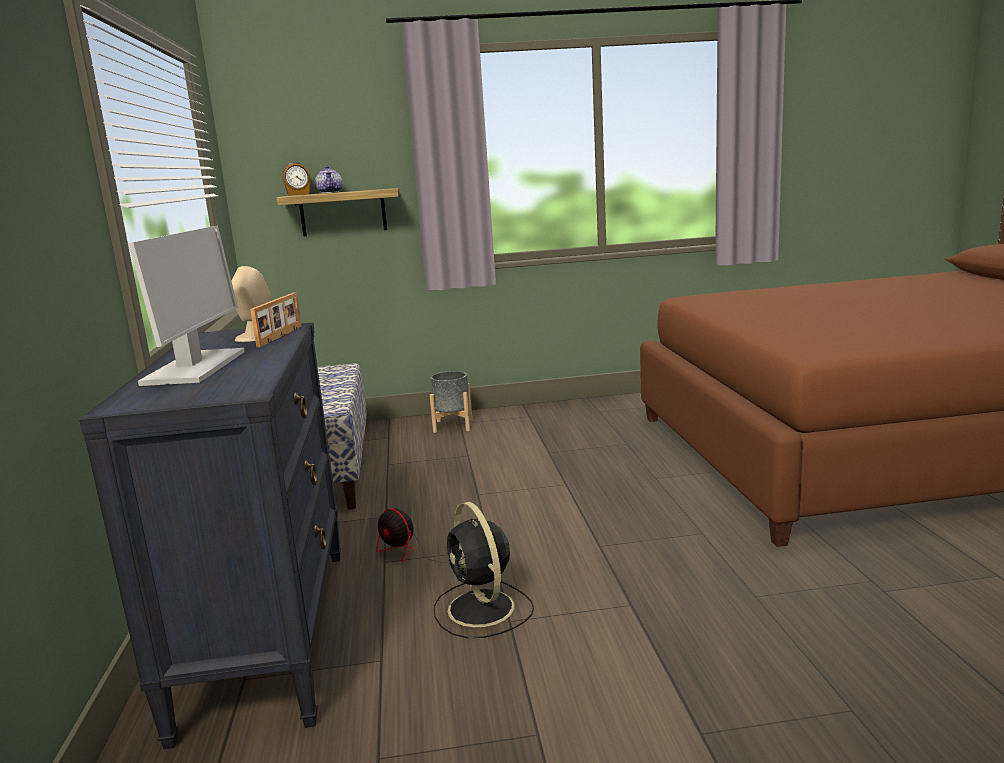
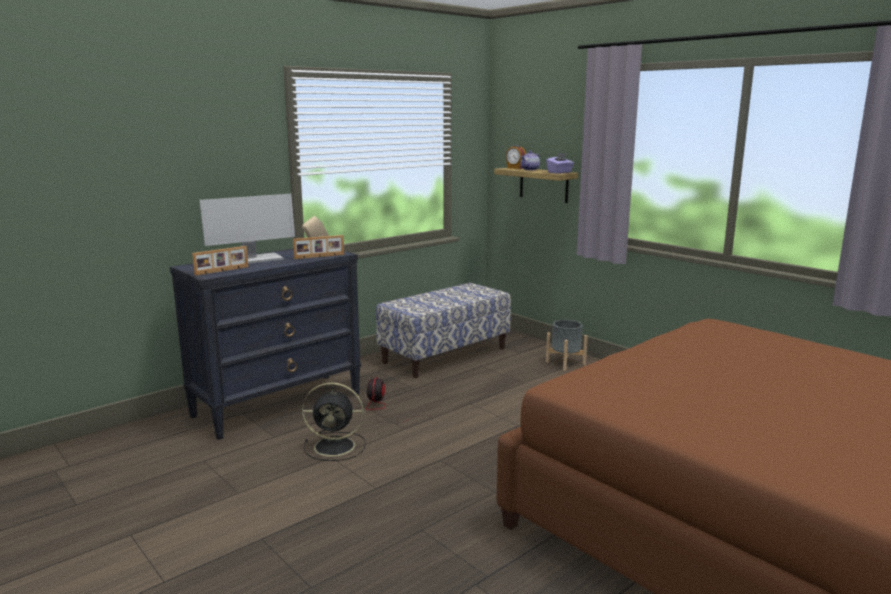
camera: 55 degrees right, 0 degrees up
(233, 385) = (222, 271): none -> picture frame
(384, 188) = (559, 172): none -> purple tissue box
(482, 610) = (336, 446): black fan -> black fan turned 120 degrees counterclockwise

